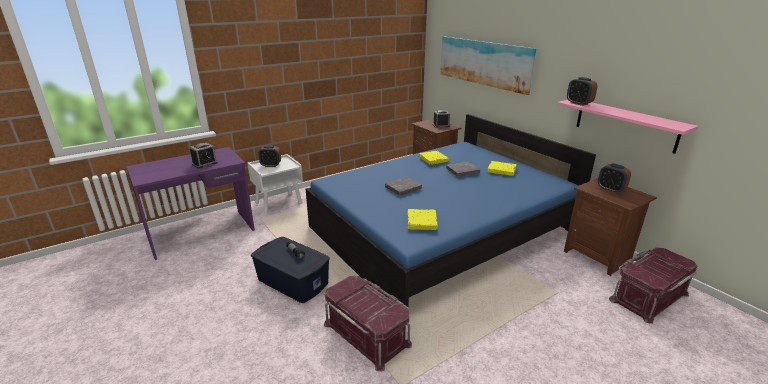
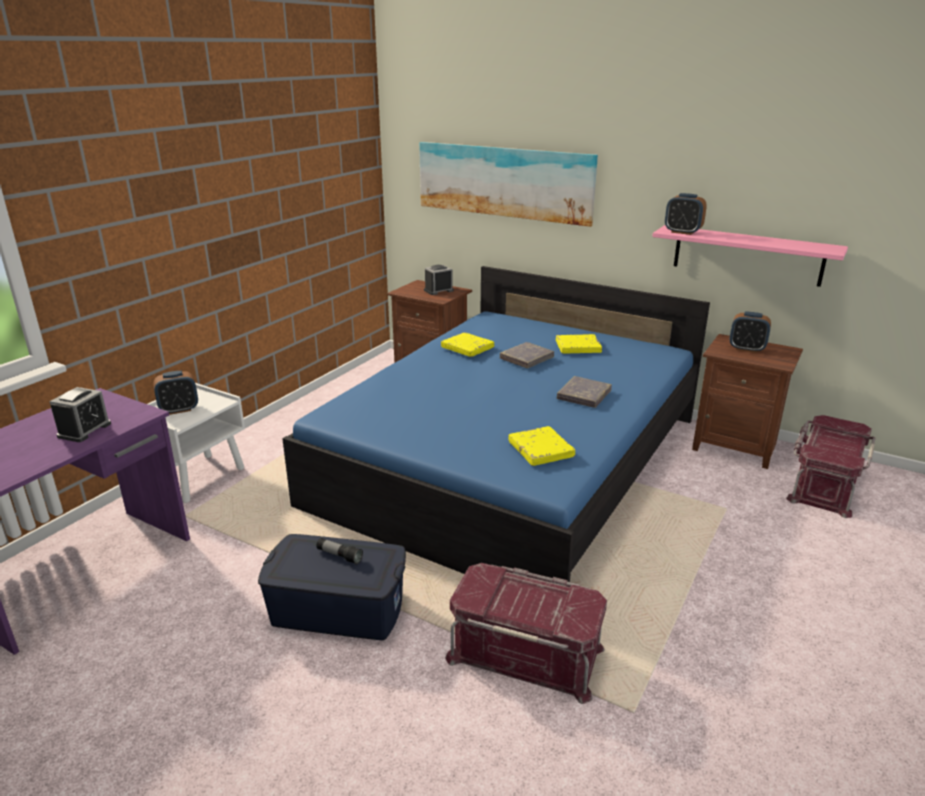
camera: 25 degrees left, 0 degrees up
(403, 188) = (463, 403): grey book -> grey book (584, 395)

